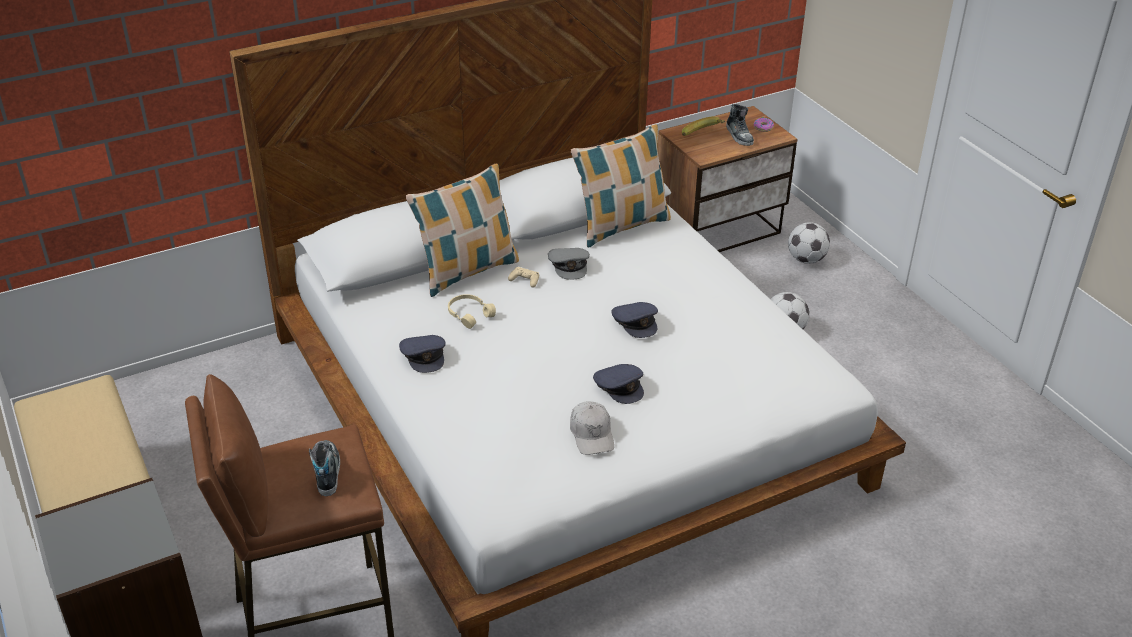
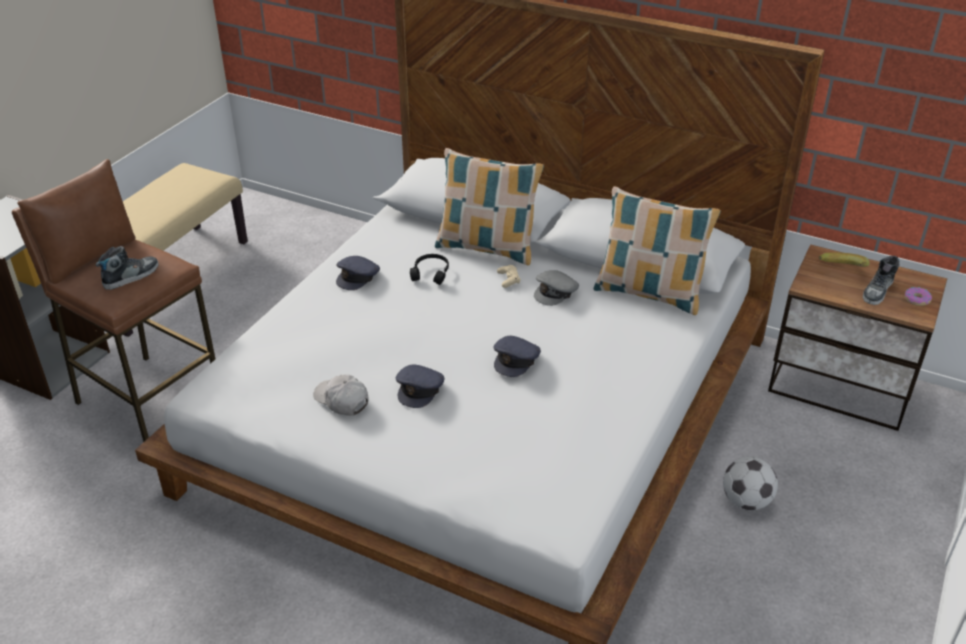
camera: 55 degrees right, 0 degrees up
(469, 314) = (431, 273): beige headphones -> black headphones
(592, 434) = (342, 400): white cap -> white cap turned 90 degrees clockwise
(806, 259) = (881, 468): football -> none

